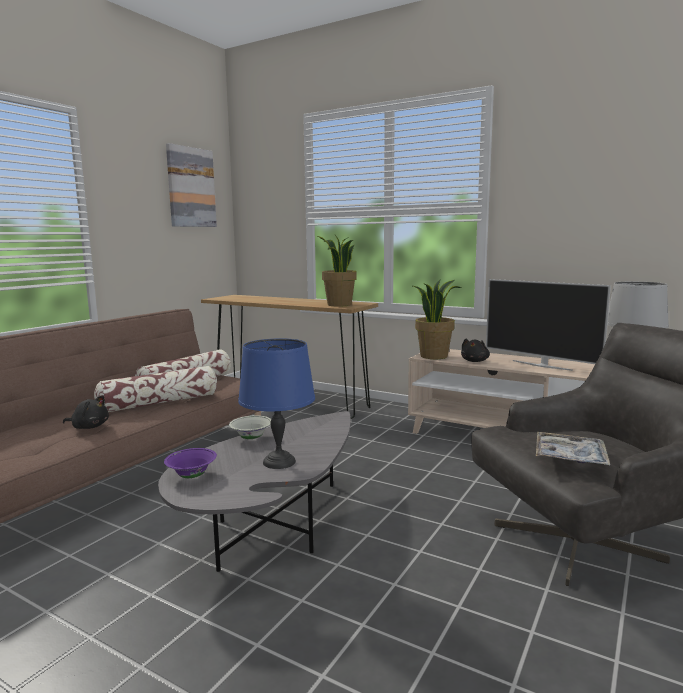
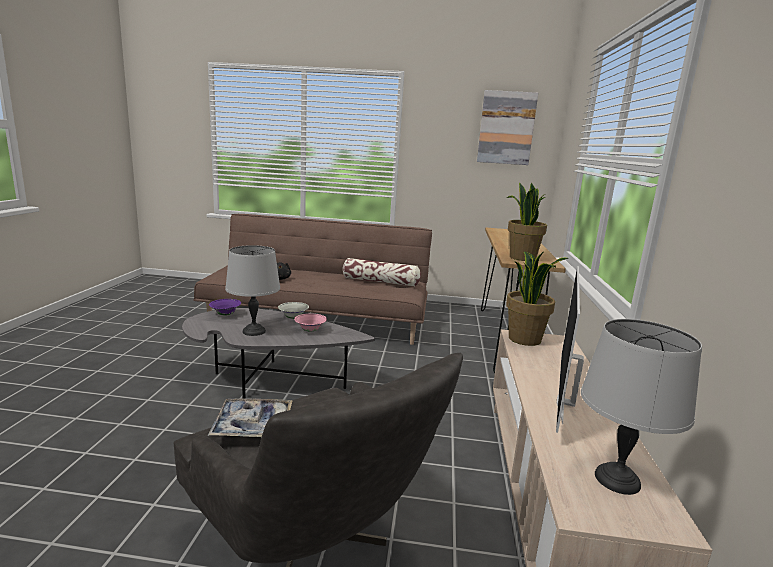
camera: 65 degrees right, 5 degrees up
(160, 403) = (333, 283): pillow -> none
(280, 462) = (254, 331): blue table lamp -> grey table lamp
(303, 433) = (310, 330): none -> pink bowl
(475, 361) = (530, 360): black plush toy -> none

